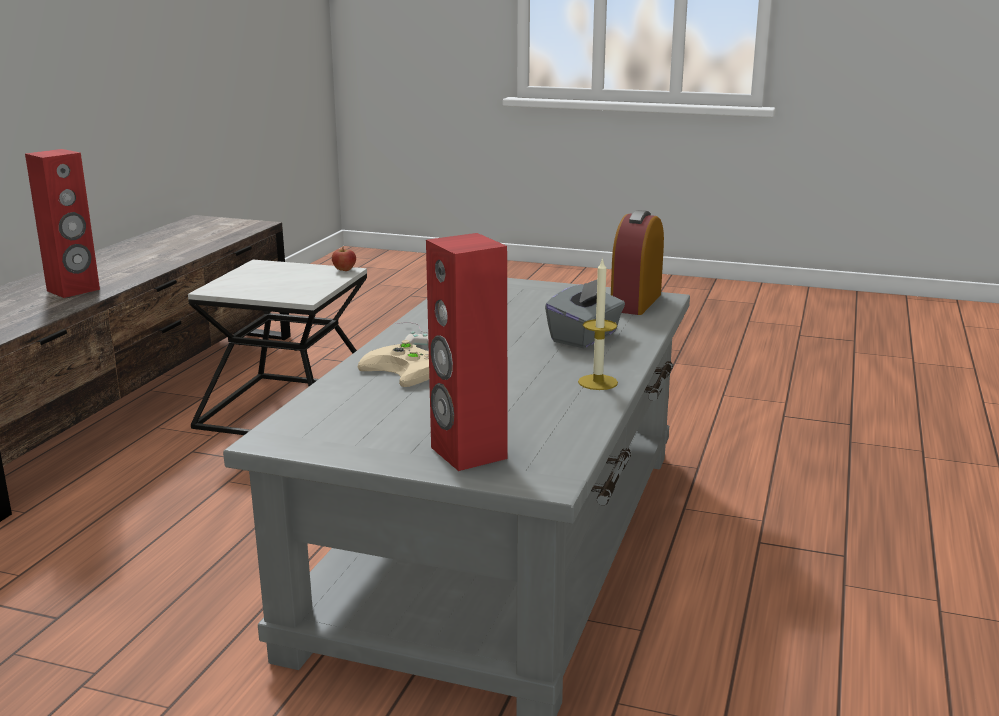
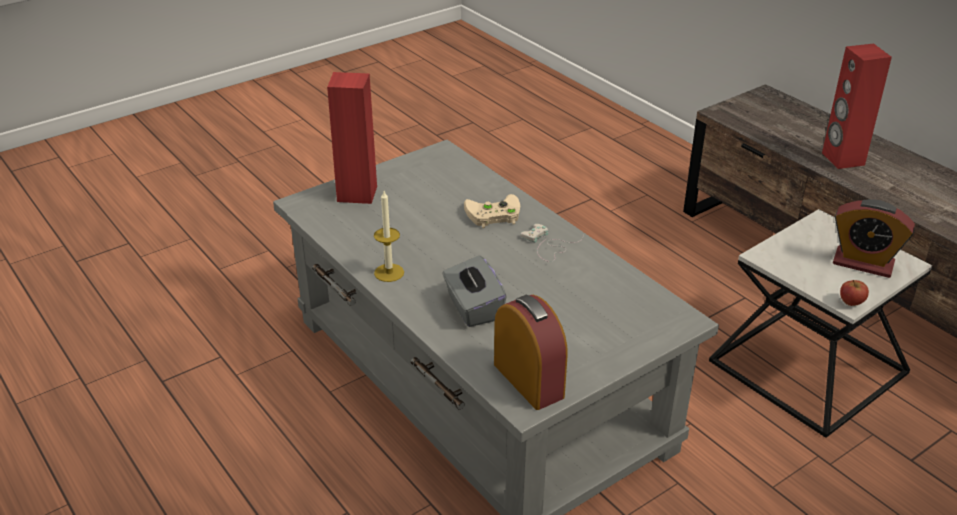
camera: 125 degrees right, 15 degrees up
(276, 273) = (863, 263): none -> alarm clock

